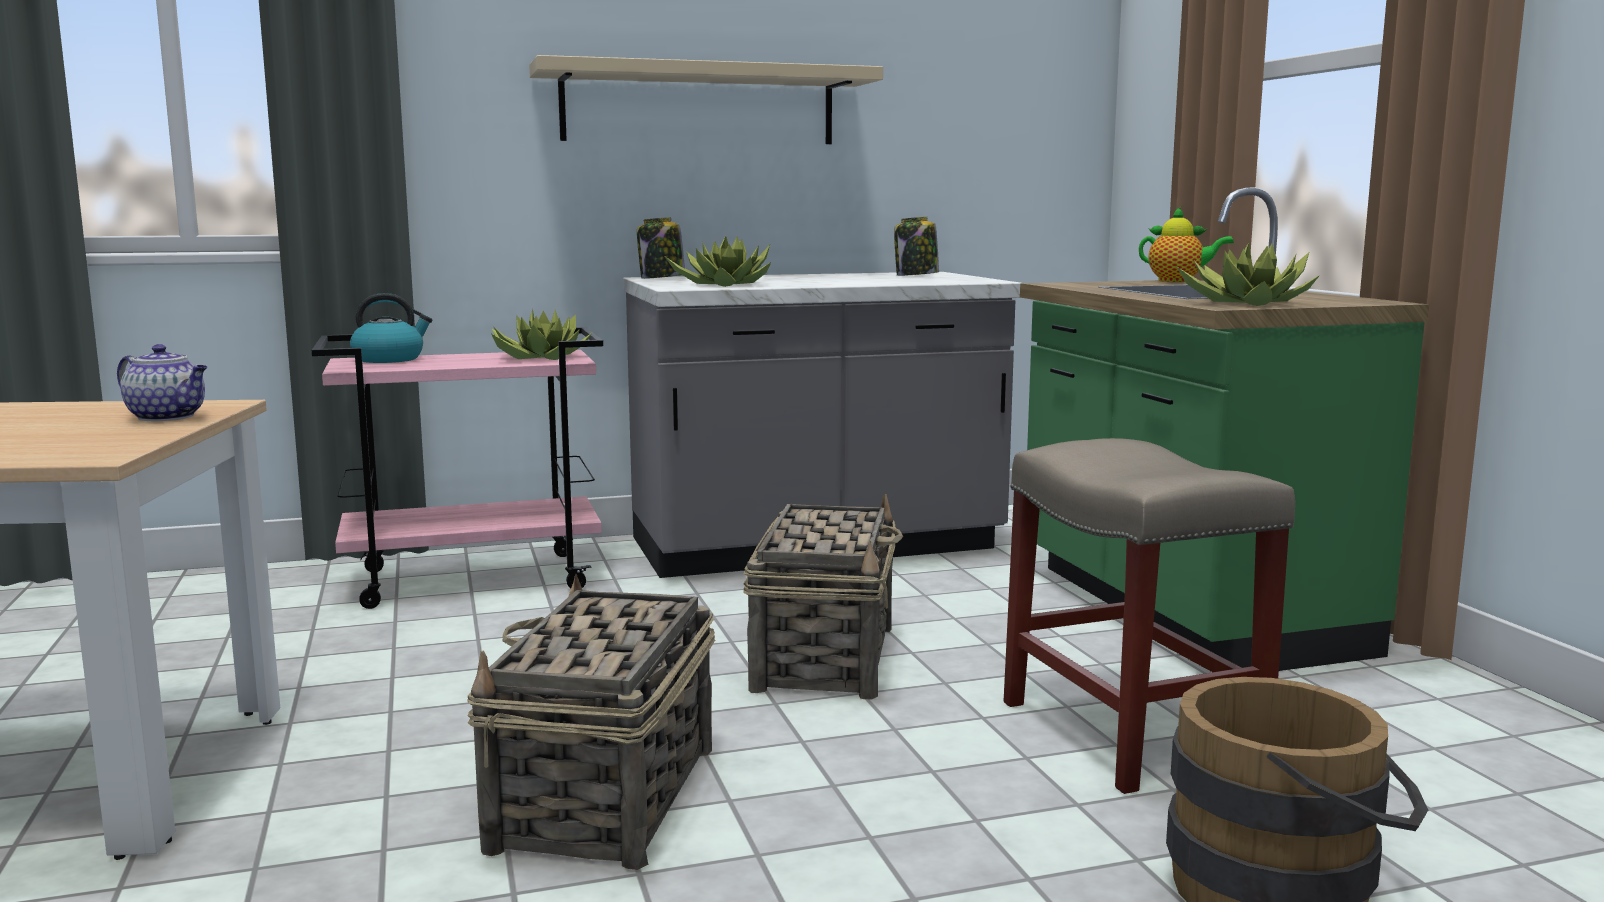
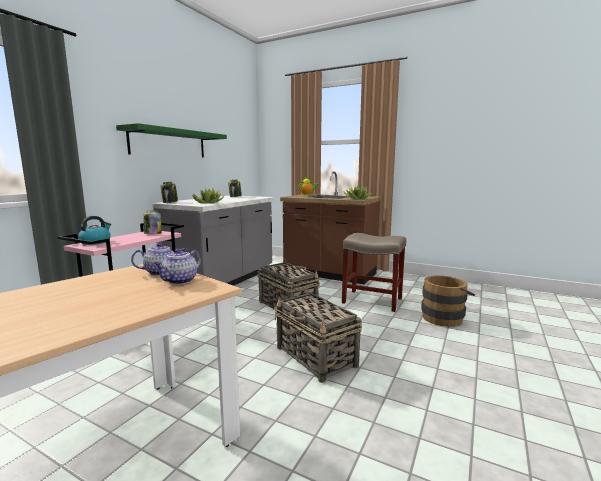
camera: 45 degrees left, 0 degrees up
(117, 434) = (180, 281): none -> teapot
(537, 357) = (152, 234): potted plant -> jar
(699, 106) = (169, 143): beige shelf -> green shelf
(1181, 609) = (329, 274): green counter -> brown counter

